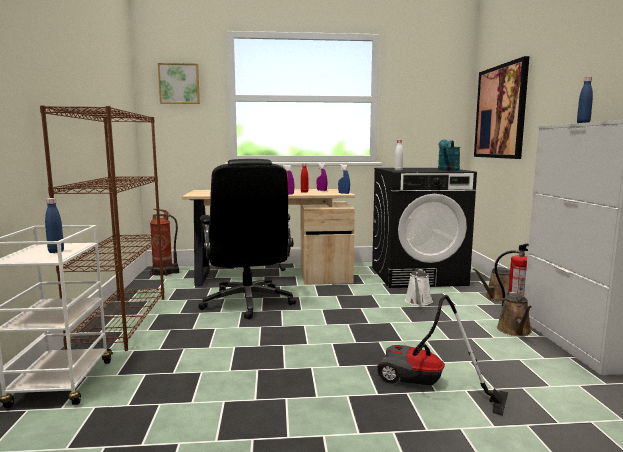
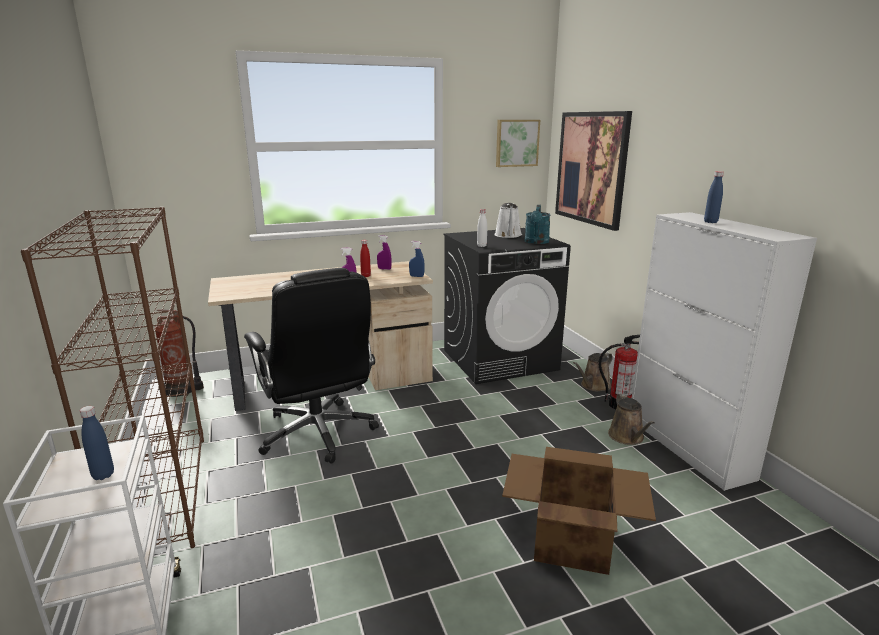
camera: 15 degrees left, 10 degrees up
(179, 84) = (171, 128): picture -> picture (516, 143)
(418, 302) = (515, 404): white watering can -> white watering can (508, 235)
(426, 386) = (570, 540): vacuum cleaner -> cardboard box

